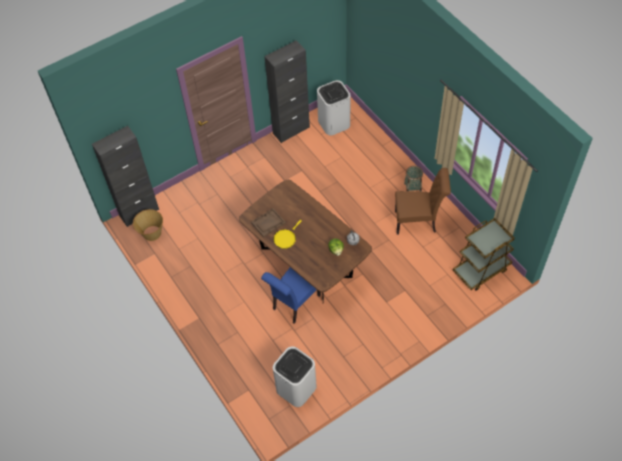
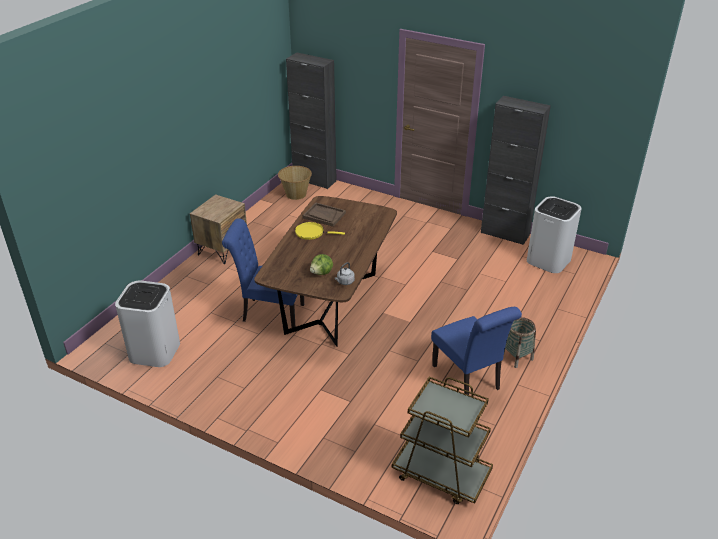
camera: 60 degrees right, 20 degrees down
(197, 309) = (222, 249): none -> brown nightstand
(418, 222) = (469, 379): brown chair -> blue chair

